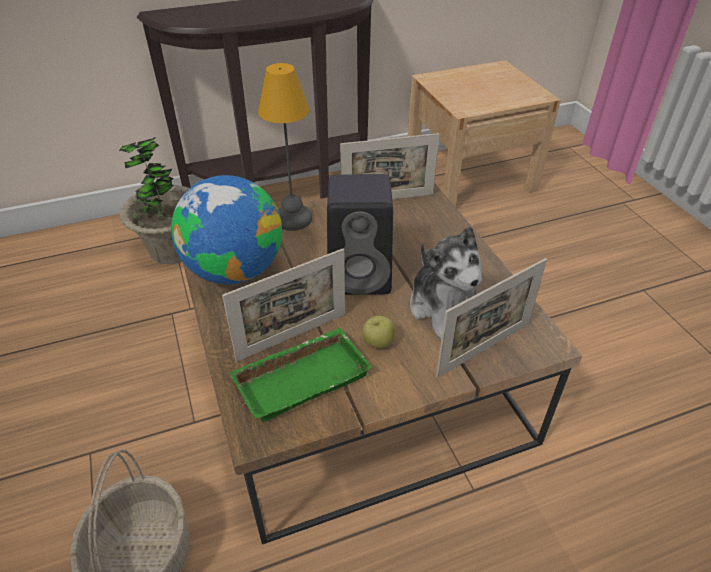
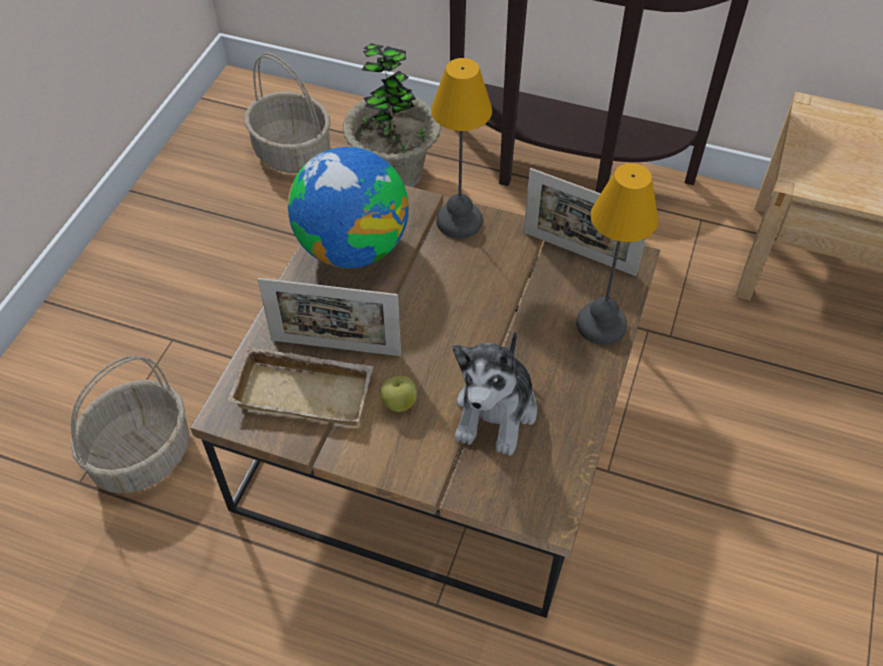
camera: 40 degrees right, 10 degrees up
(80, 273) = (293, 153): none -> basket
(302, 377) = (306, 390): green tray -> beige tray
(361, 276) = (457, 326): black speaker -> none
(446, 227) = (603, 324): none -> table lamp
(484, 349) = (485, 476): picture frame -> none

